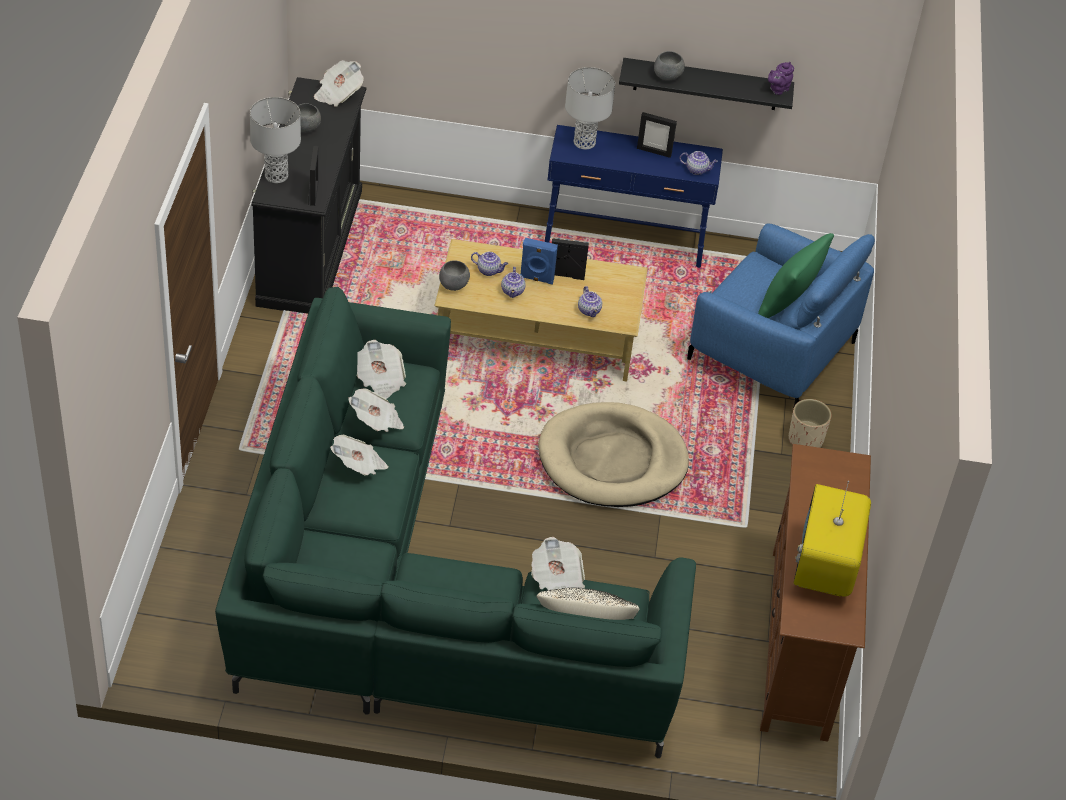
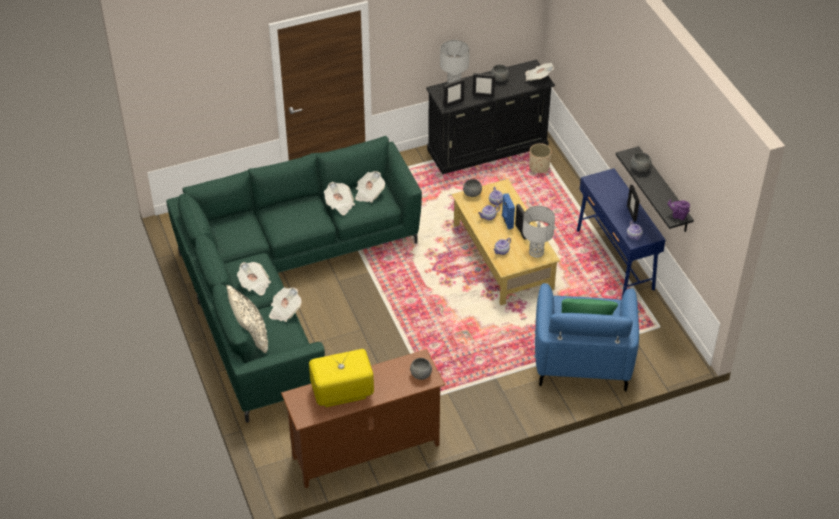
camera: 65 degrees right, 0 degrees up
(324, 158) = (483, 95): none -> picture frame
(359, 466) = (305, 211): newspaper -> newspaper (254, 284)
(584, 142) = (610, 183): white table lamp -> white table lamp (536, 252)
(612, 460) = (436, 323): beige dog bed -> none
(805, 439) = (523, 398): beige planter -> beige planter (539, 167)
(839, 471) = (420, 375): none -> grey bowl

